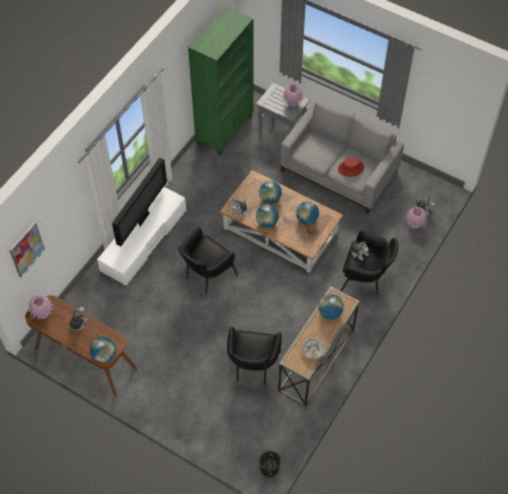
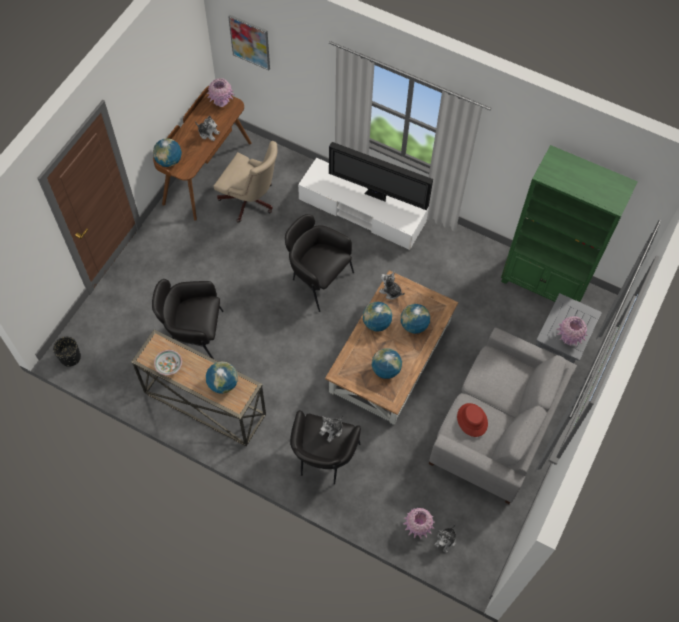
camera: 85 degrees right, 5 degrees up
(122, 323) = (250, 201): none -> beige office chair

